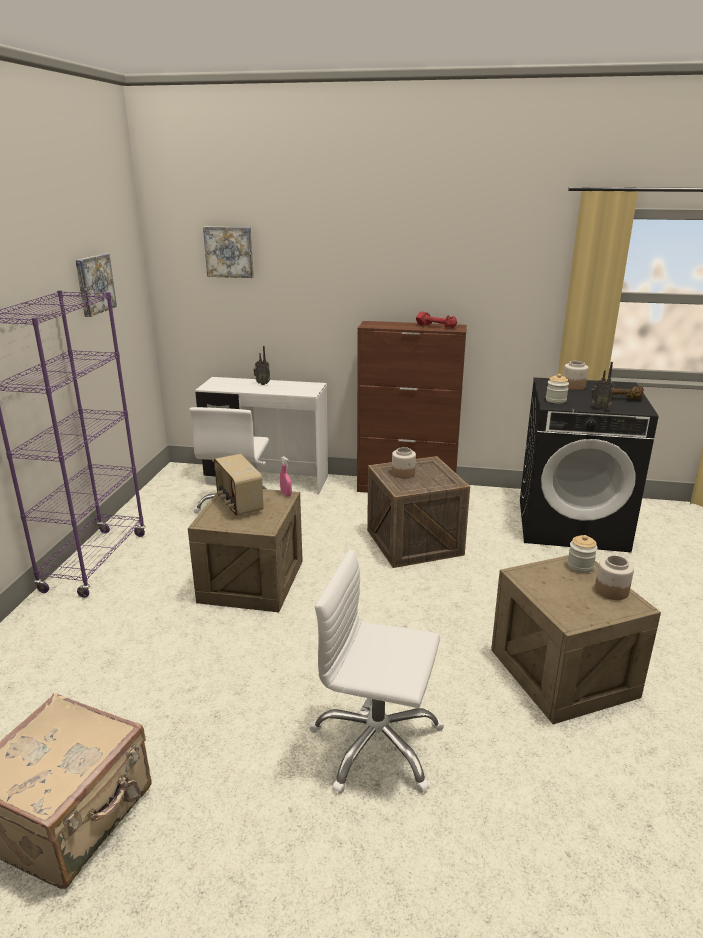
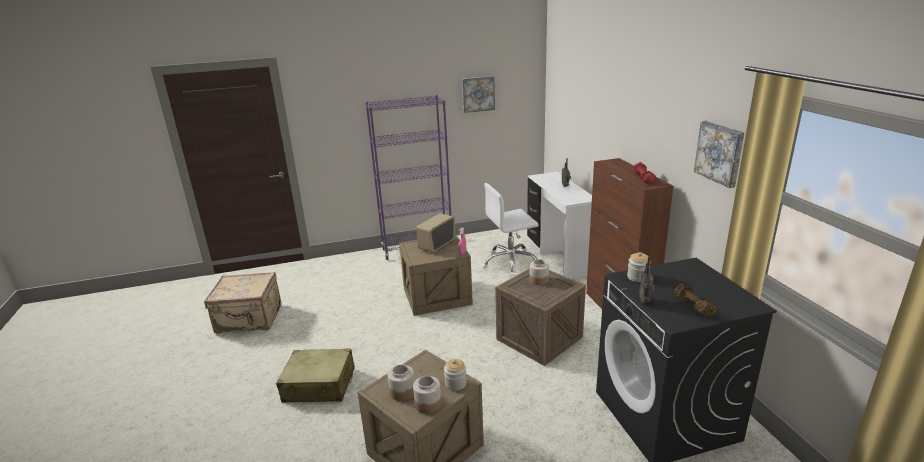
camera: 65 degrees right, 0 degrees up
(229, 252) = (572, 84): picture -> picture (720, 153)
(376, 745) = (319, 385): white office chair -> beige suitcase
(573, 386) = (696, 279): jar -> jar (402, 392)

